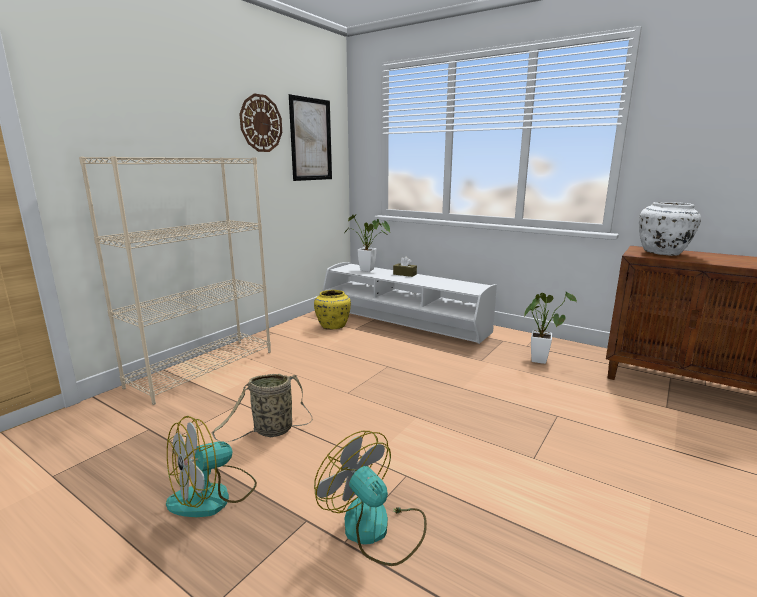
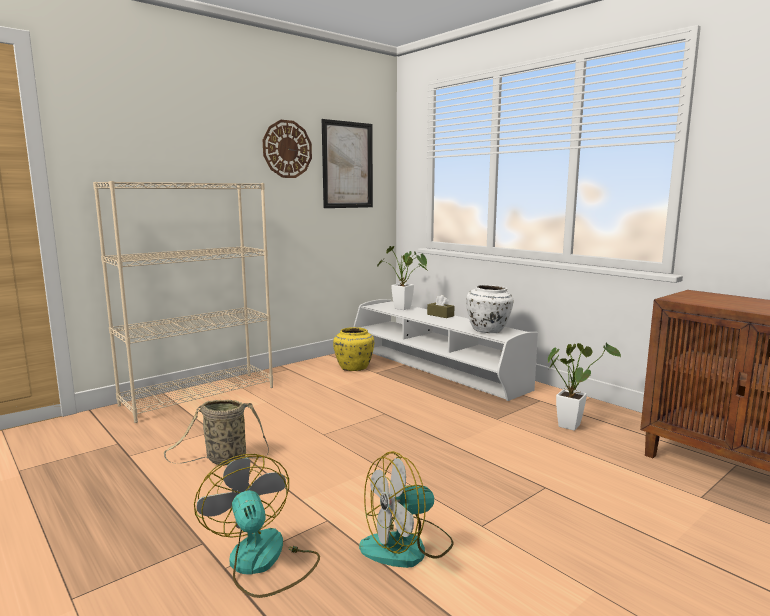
camera: 15 degrees right, 5 degrees down
(213, 495) = (135, 507): fan -> fan (407, 547)
(663, 253) = (715, 299): white vase -> white vase (488, 330)

